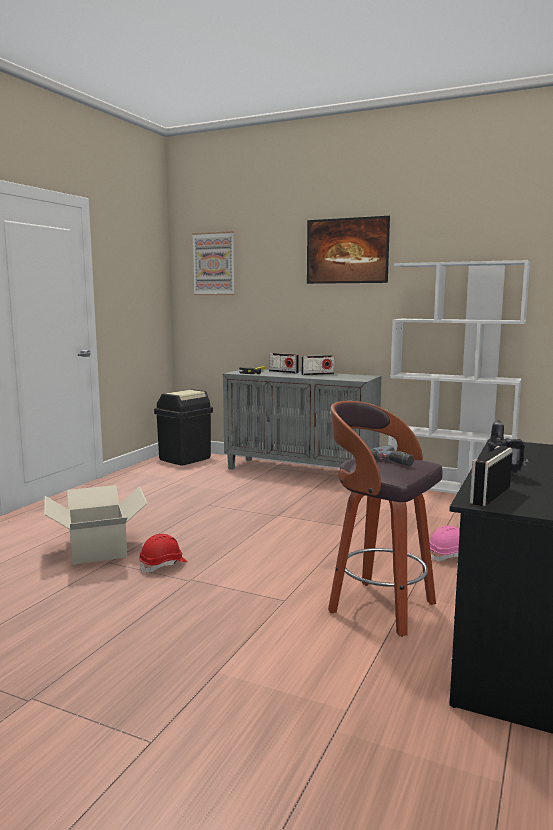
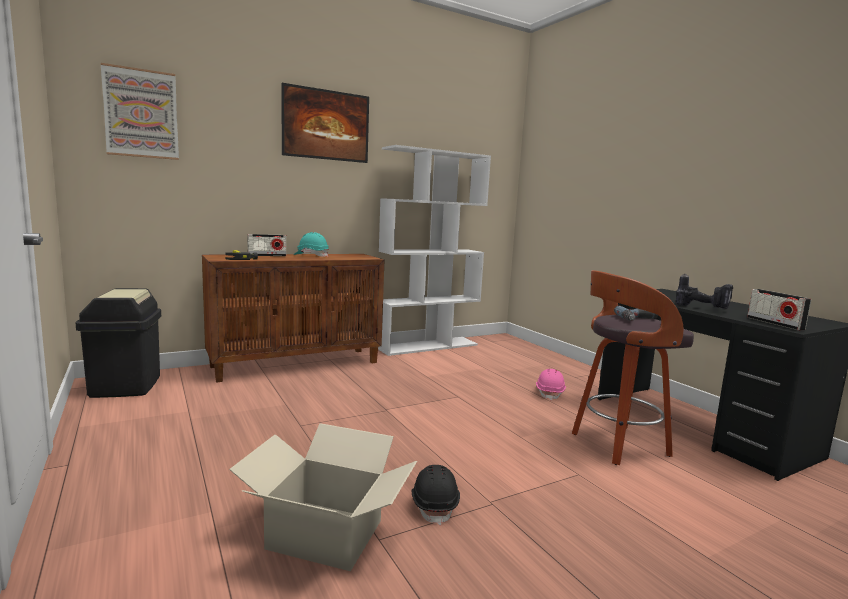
camera: 55 degrees left, 0 degrees up
(163, 565) = (435, 505): red hard hat -> black hard hat
(301, 472) = (297, 364): grey cabinet -> brown cabinet
(317, 374) = (311, 256): radio -> turquoise hard hat

